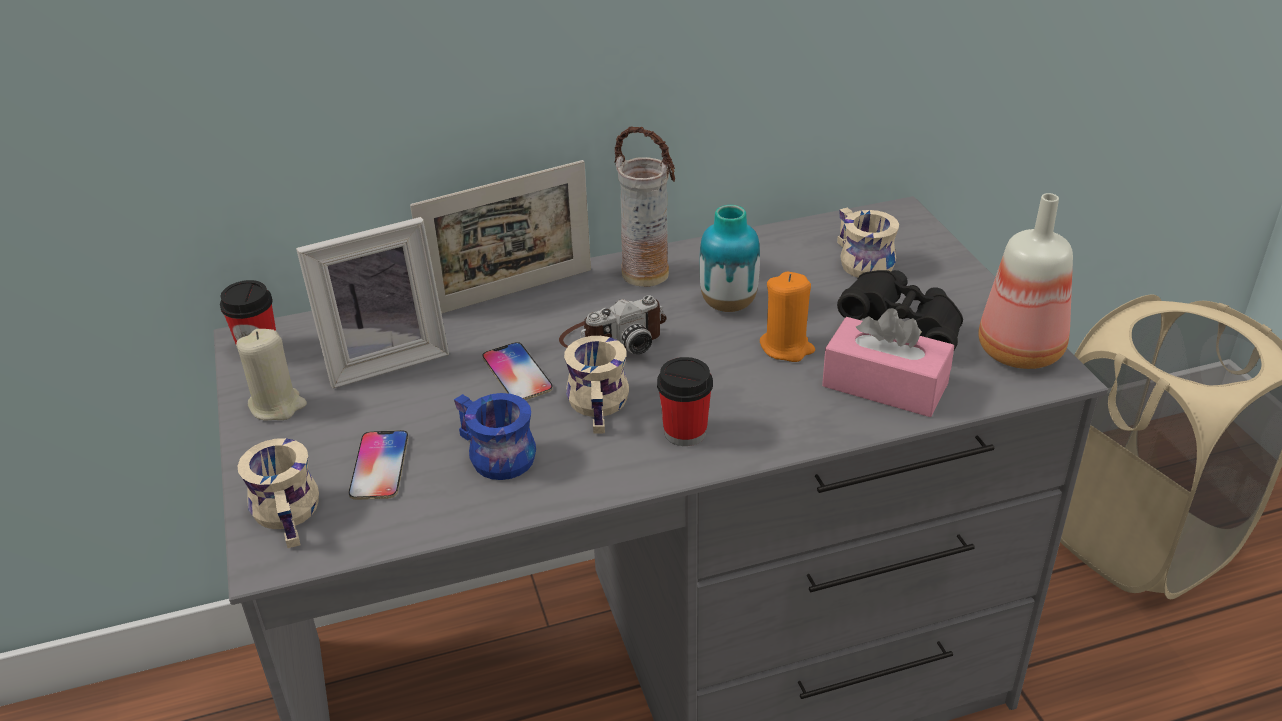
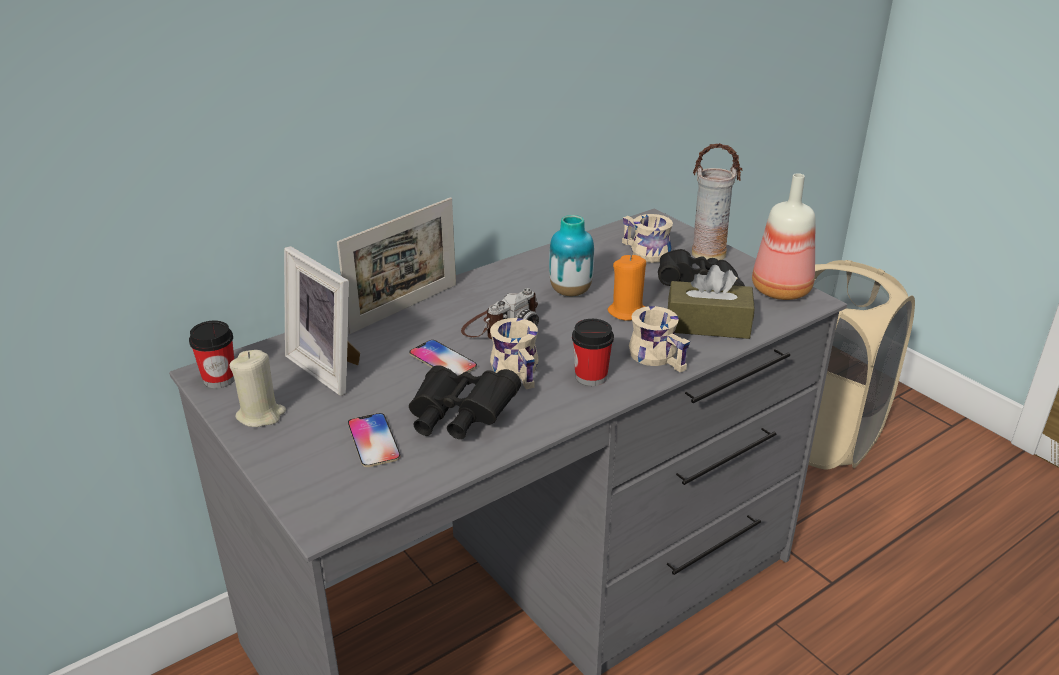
camera: 20 degrees left, 5 degrees down
(292, 512) = (322, 486): beige mug -> beige mug (660, 356)
(384, 358) = (330, 367): picture frame -> picture frame turned 90 degrees clockwise
(492, 457) = (459, 418): blue mug -> black binoculars
(646, 274) = (498, 281): vase -> vase (708, 254)
(885, 385) = (708, 324): pink tissue box -> brown tissue box

